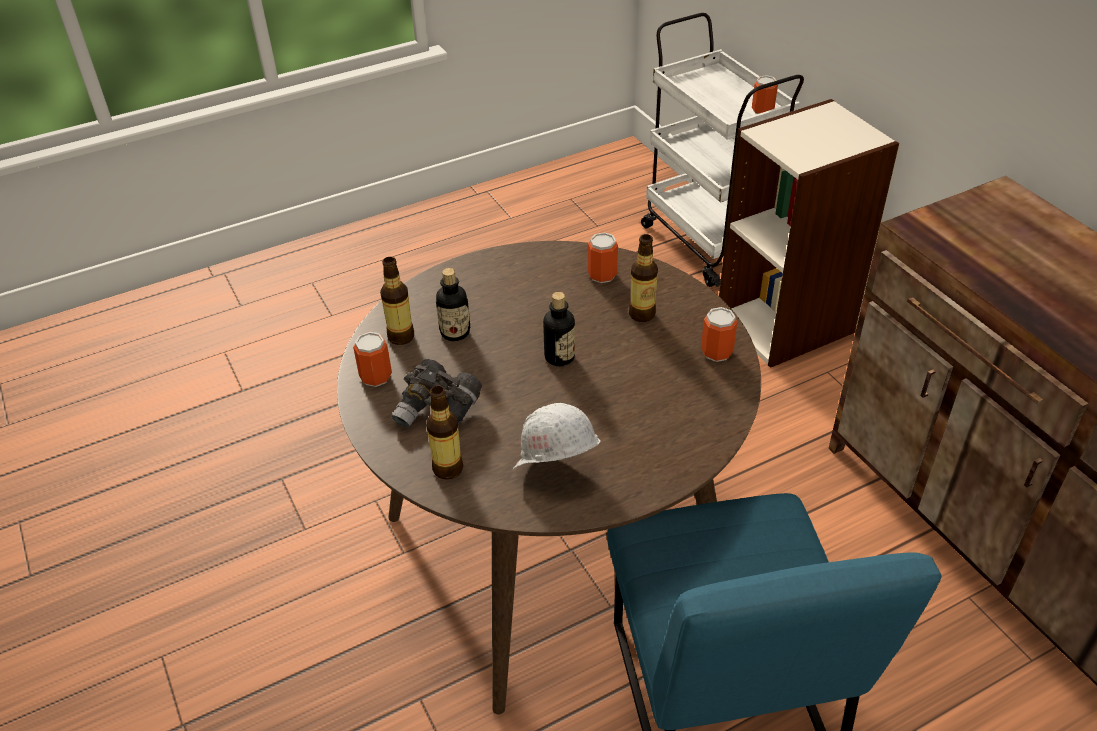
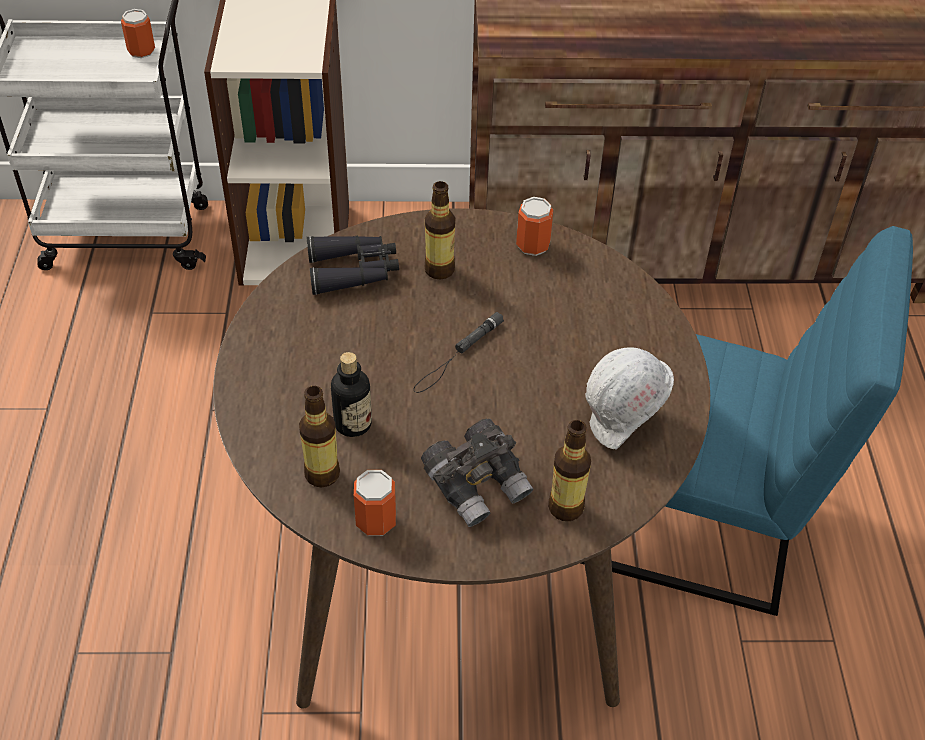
camera: 65 degrees left, 5 degrees up
(559, 357) = (458, 355): bottle -> black flashlight
(602, 275) = (354, 271): can -> black binoculars

